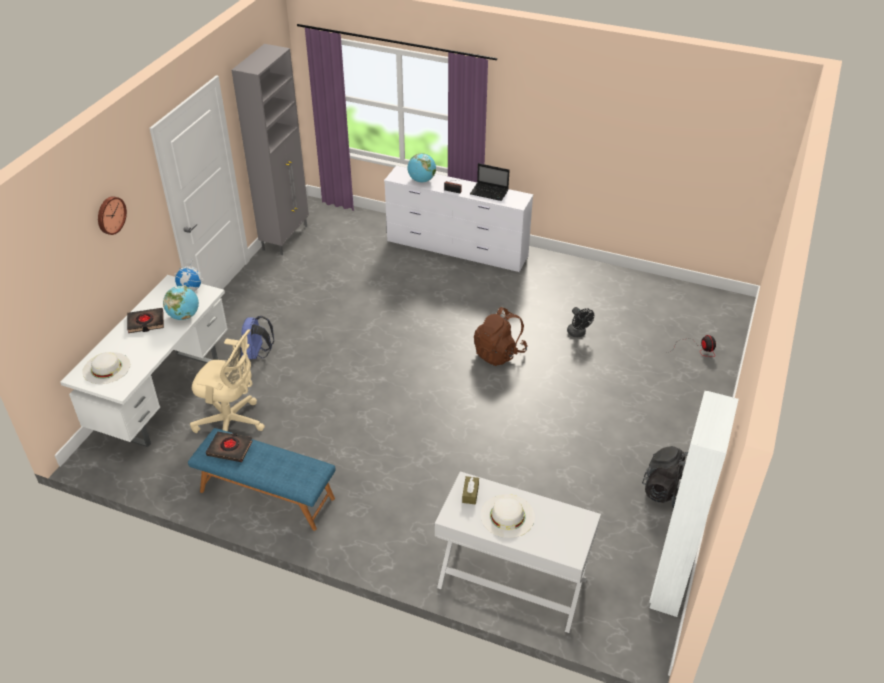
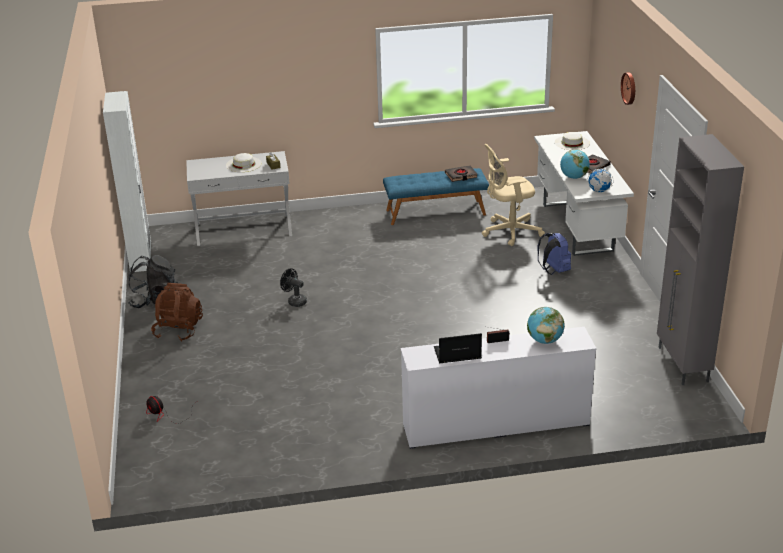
camera: 150 degrees right, 10 degrees down
(499, 353) = (357, 342): brown backpack -> brown backpack (178, 330)
(578, 333) = (295, 386): black fan -> black fan (294, 301)

